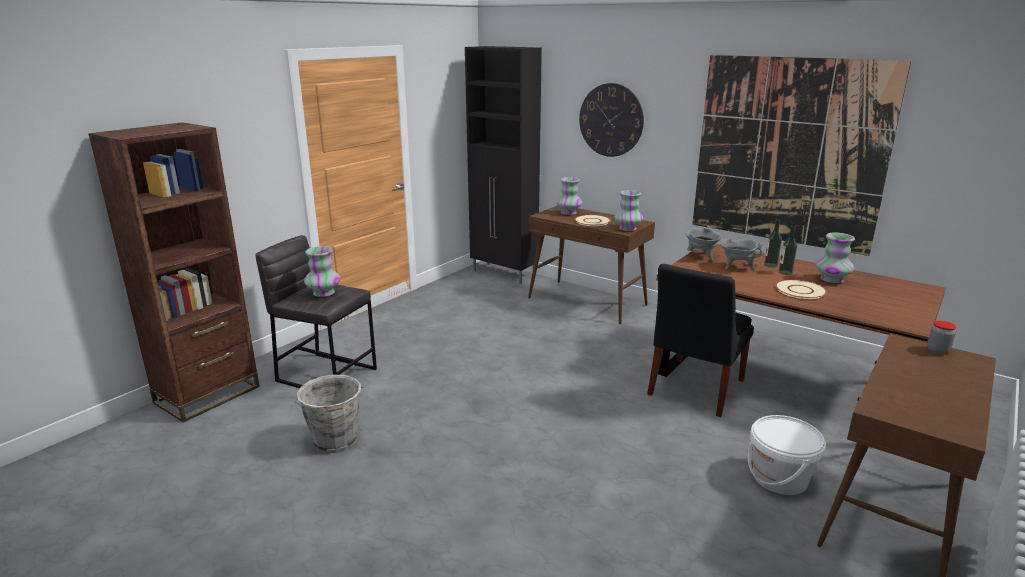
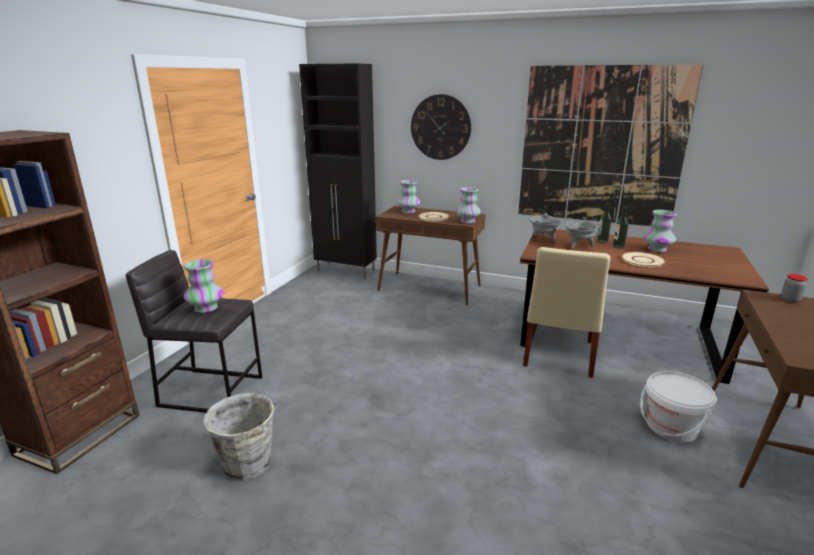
camera: 15 degrees left, 0 degrees up
(694, 389) = (558, 355): black chair -> beige chair

